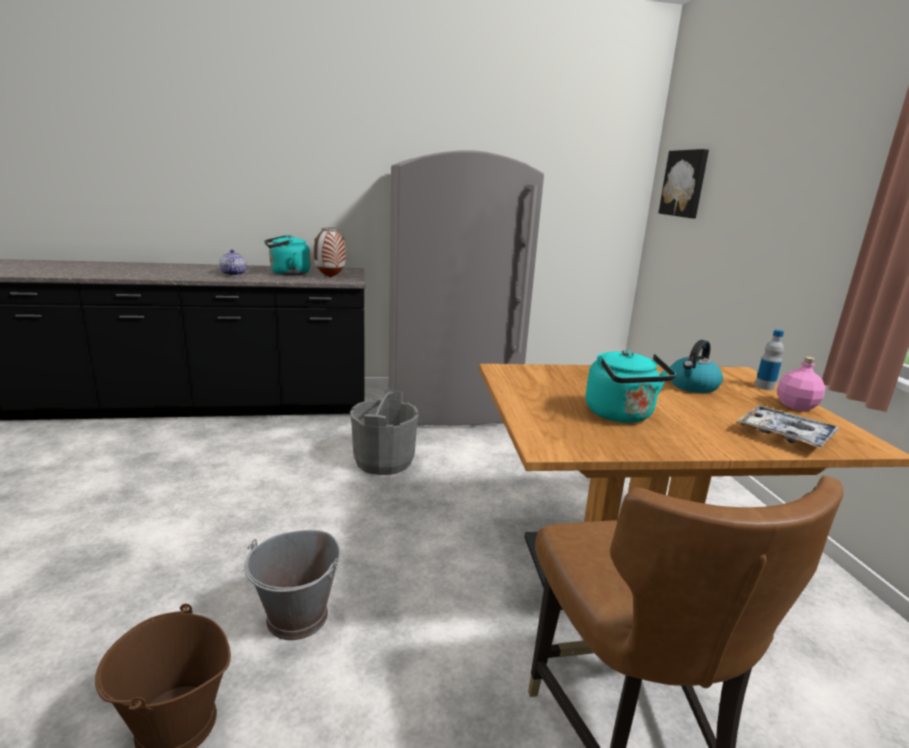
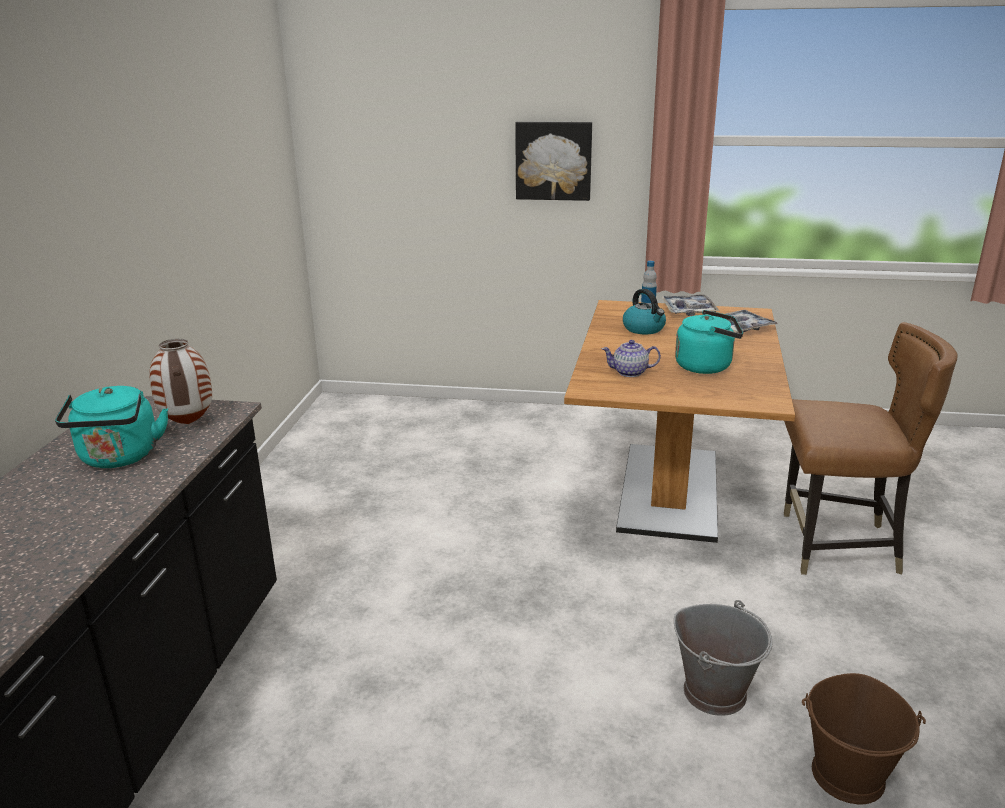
camera: 70 degrees left, 5 degrees up
(233, 274) = (78, 511): teapot -> teapot (630, 372)
(383, 461) = (423, 599): grey bucket -> none
(451, 406) = (294, 519): grey fridge -> none
(685, 183) = (368, 136): picture -> picture (553, 160)
(796, 406) = (688, 310): pink bottle -> tray

